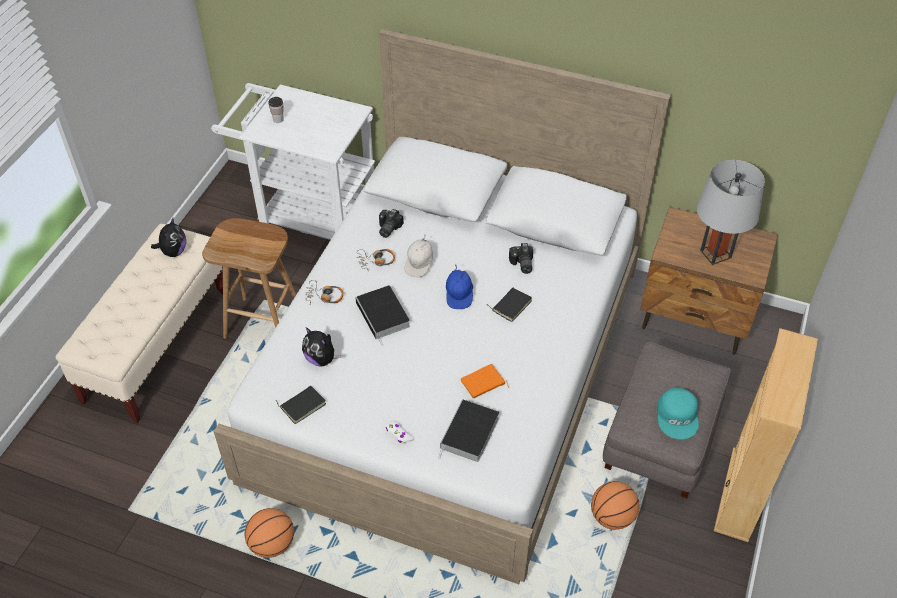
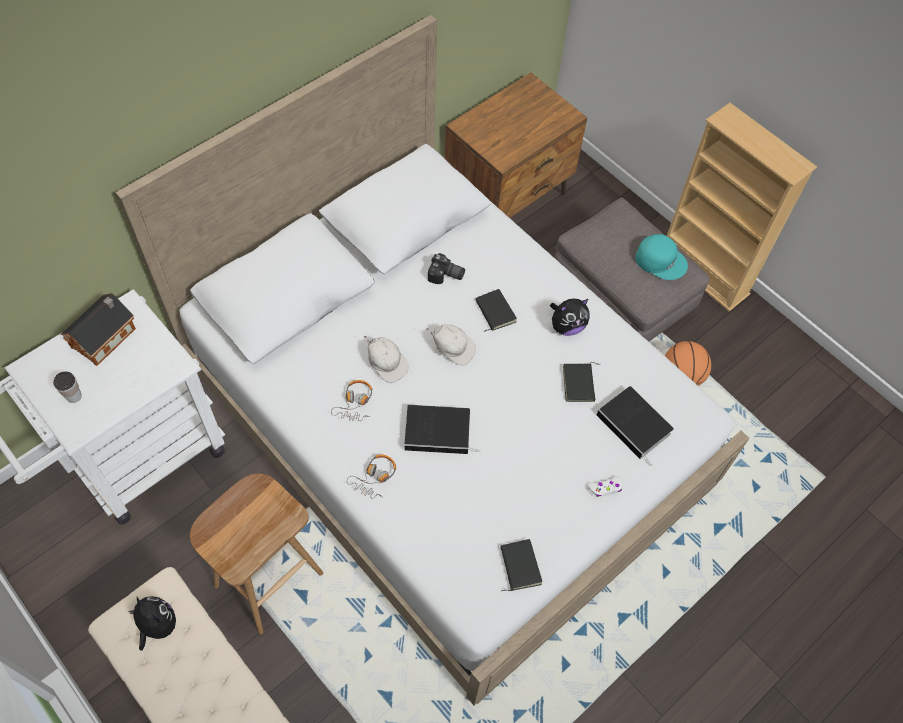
camera: 65 degrees left, 10 degrees up
(272, 544) = (571, 692): basketball -> none
(321, 359) = (464, 519): plush toy -> plush toy (567, 326)
(329, 112) = (106, 336): none -> toy house
(387, 228) = (313, 370): camera -> none
(459, 295) = (453, 349): blue cap -> white cap
(483, 384) = (580, 384): orange book -> black book
(715, 253) = (526, 125): grey table lamp -> none

